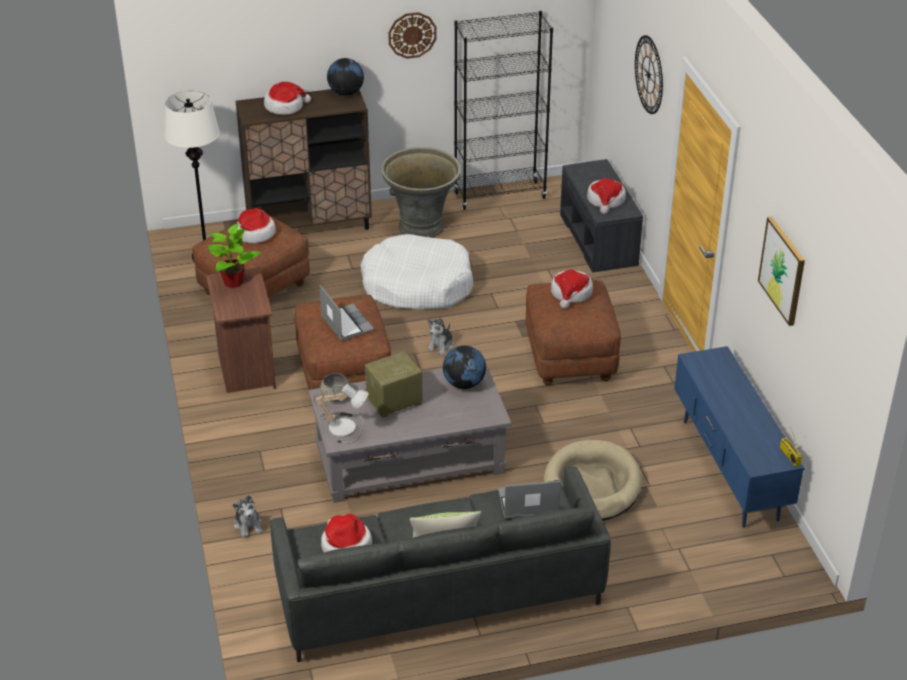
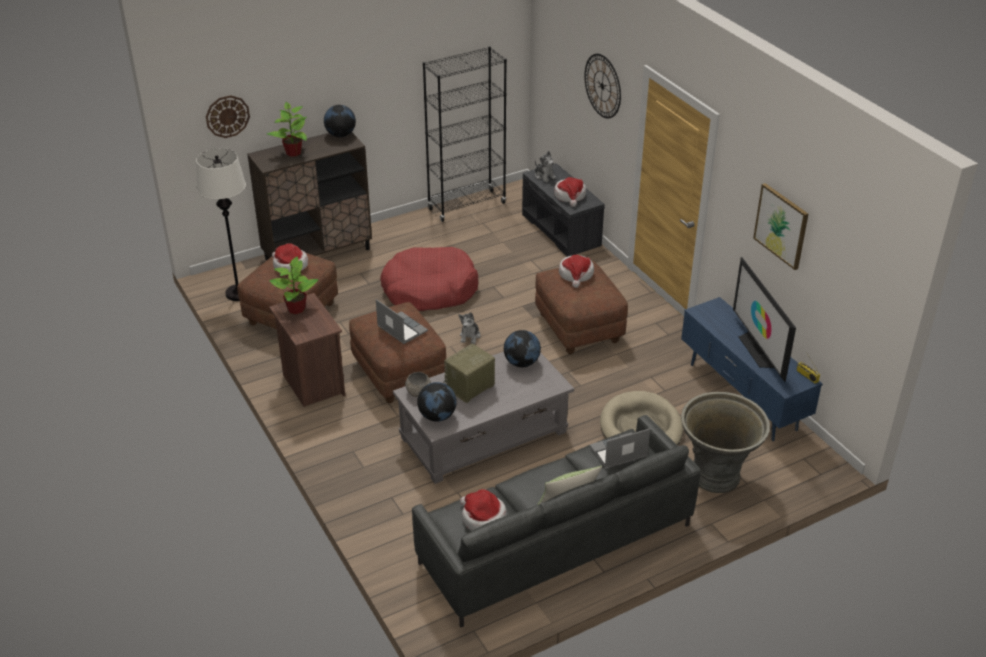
camera: 15 degrees left, 0 degrees up
(248, 525) = (369, 517): plush toy -> plush toy (544, 176)
(285, 106) = (293, 153): hat -> potted plant
(344, 426) = (437, 416): table lamp -> globe
(412, 35) = (389, 78): wall clock -> wall clock (227, 116)
(417, 285) = (429, 289): white dog bed -> red dog bed
(421, 227) = (413, 241): grey planter -> grey planter (716, 476)
(745, 416) = (758, 350): none -> television

